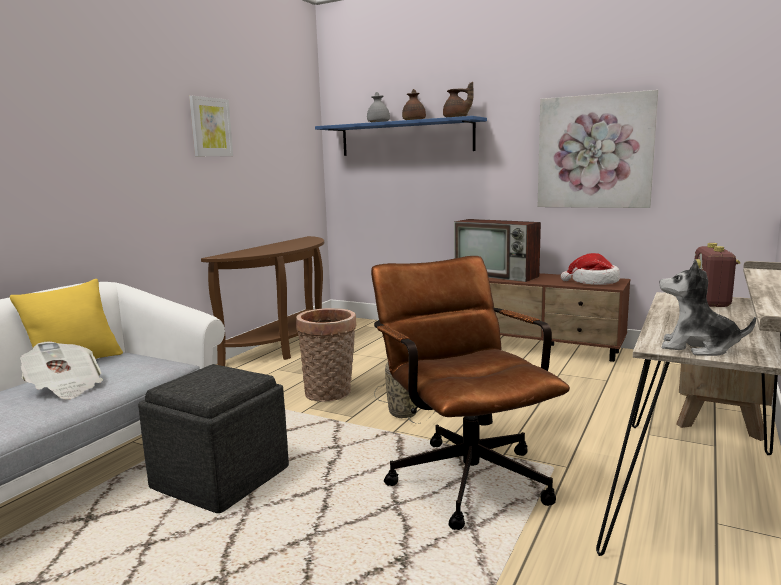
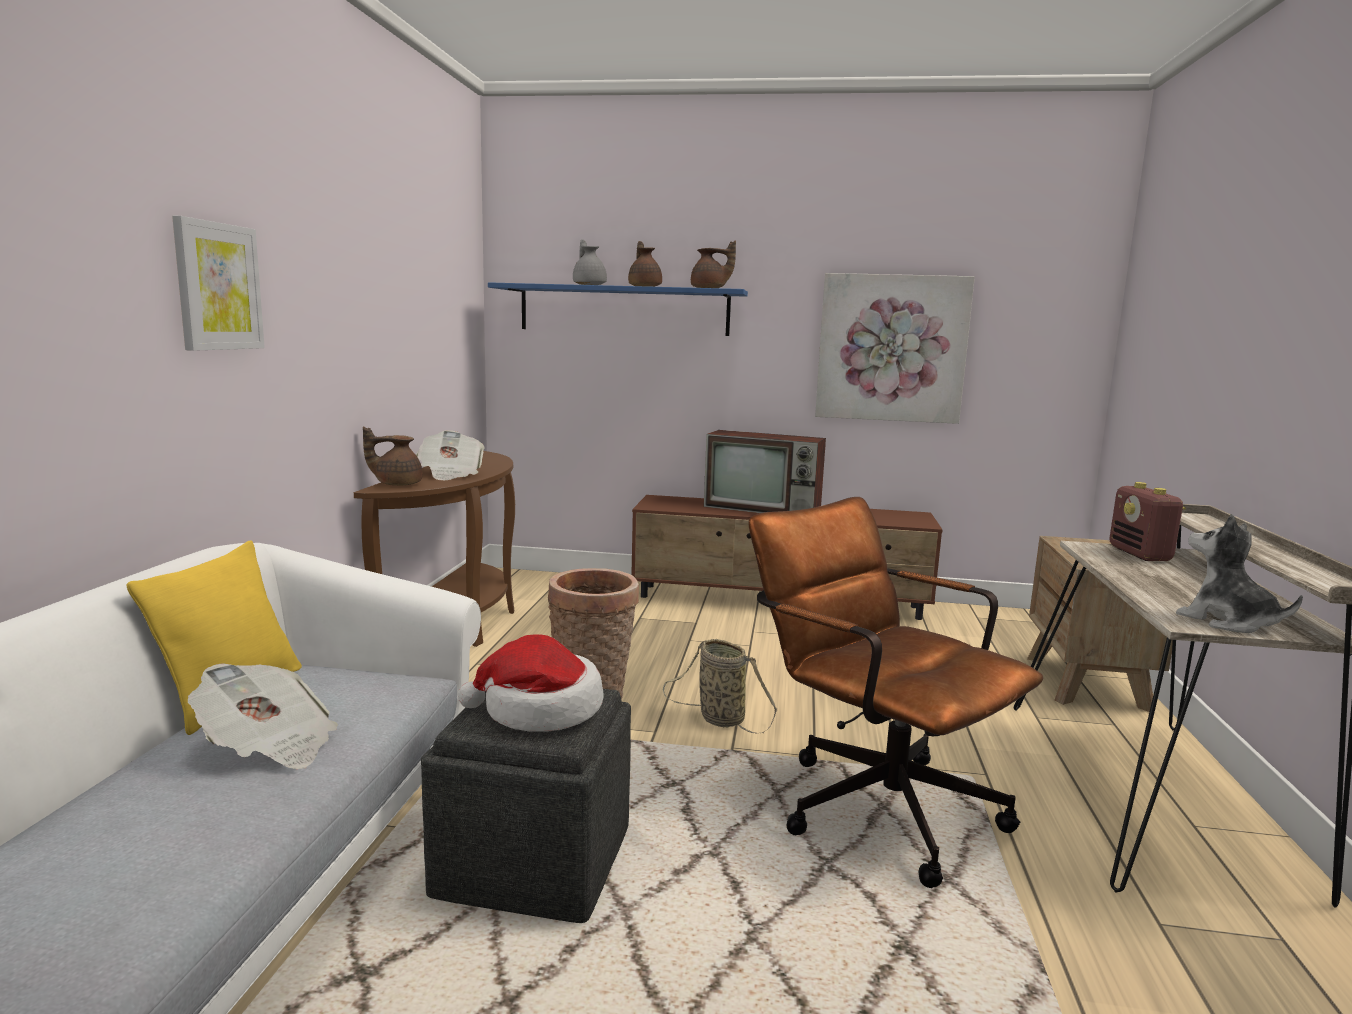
camera: 20 degrees left, 0 degrees up
(210, 127) = (364, 277): picture -> picture (217, 286)
(231, 254) = (397, 484): none -> brown teapot
(271, 249) = (450, 474): none -> newspaper
(593, 282) = (895, 518): hat -> hat (539, 710)
(697, 347) = (1226, 622): plush toy -> plush toy turned 45 degrees clockwise

